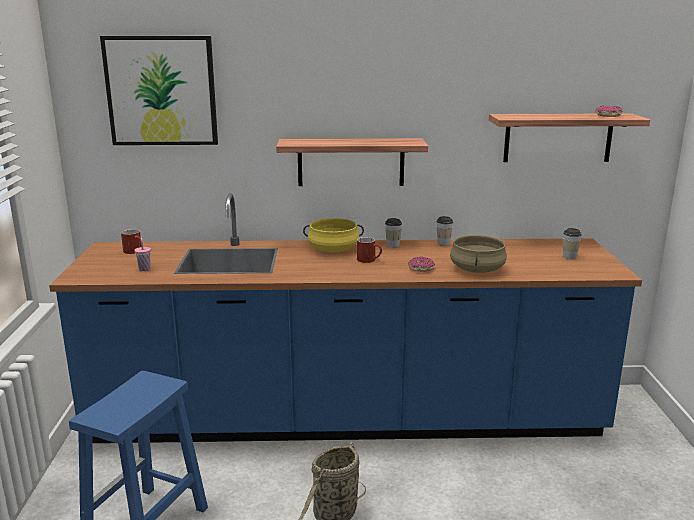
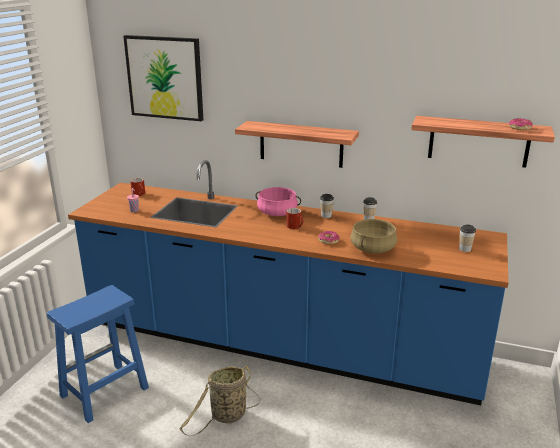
camera: 20 degrees right, 5 degrees up
(333, 249) = (277, 213): yellow cooking pot -> pink cooking pot

